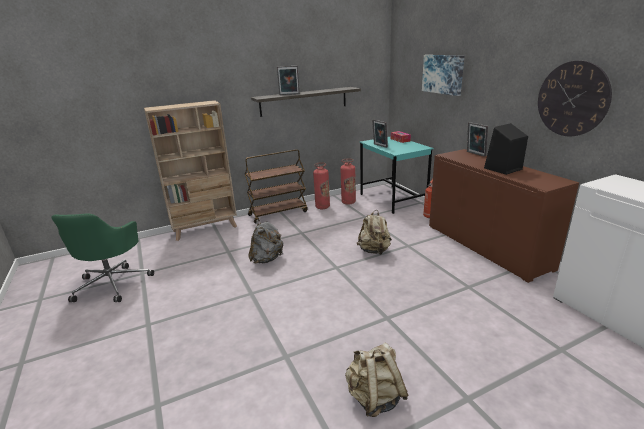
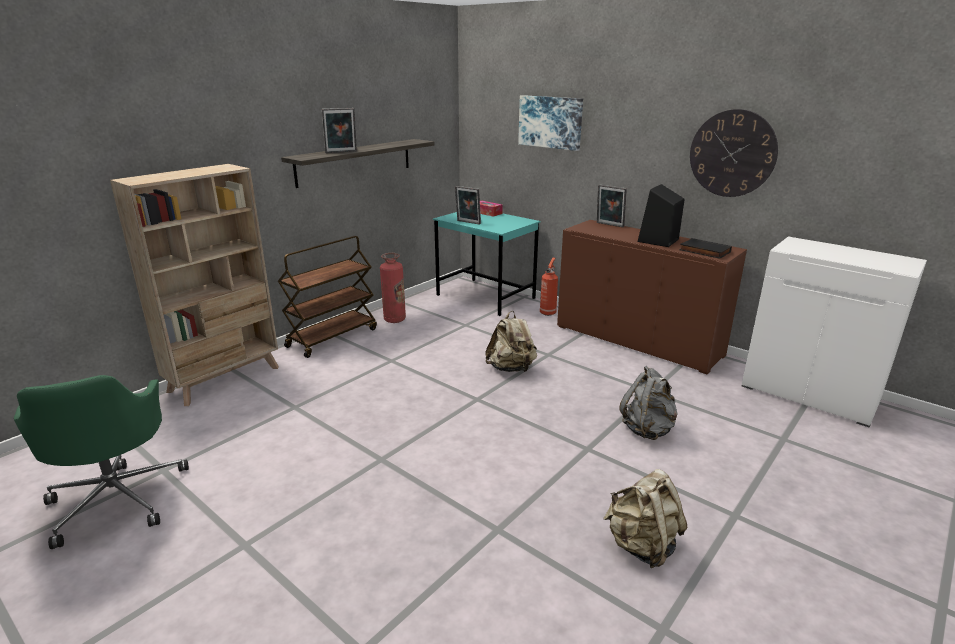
camera: 25 degrees left, 0 degrees up
(267, 259) = (367, 407): grey backpack -> grey backpack (647, 429)
(348, 202) = (427, 308): fire extinguisher -> none
(534, 180) = (704, 251): none -> black book

